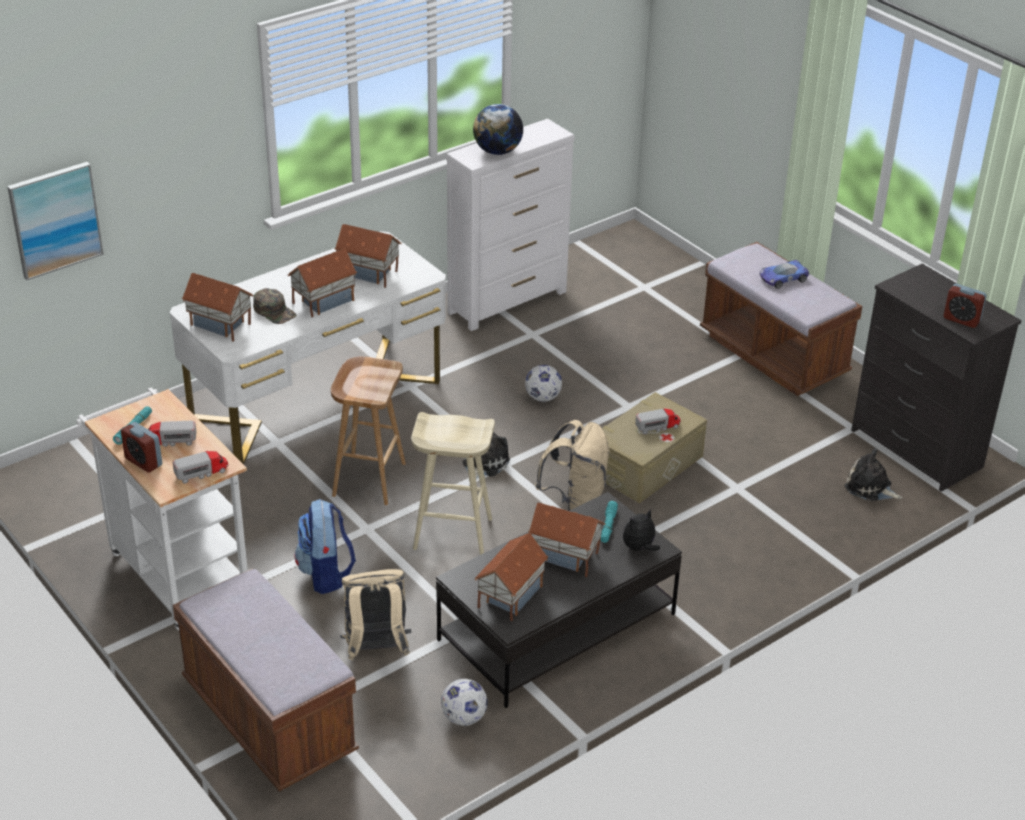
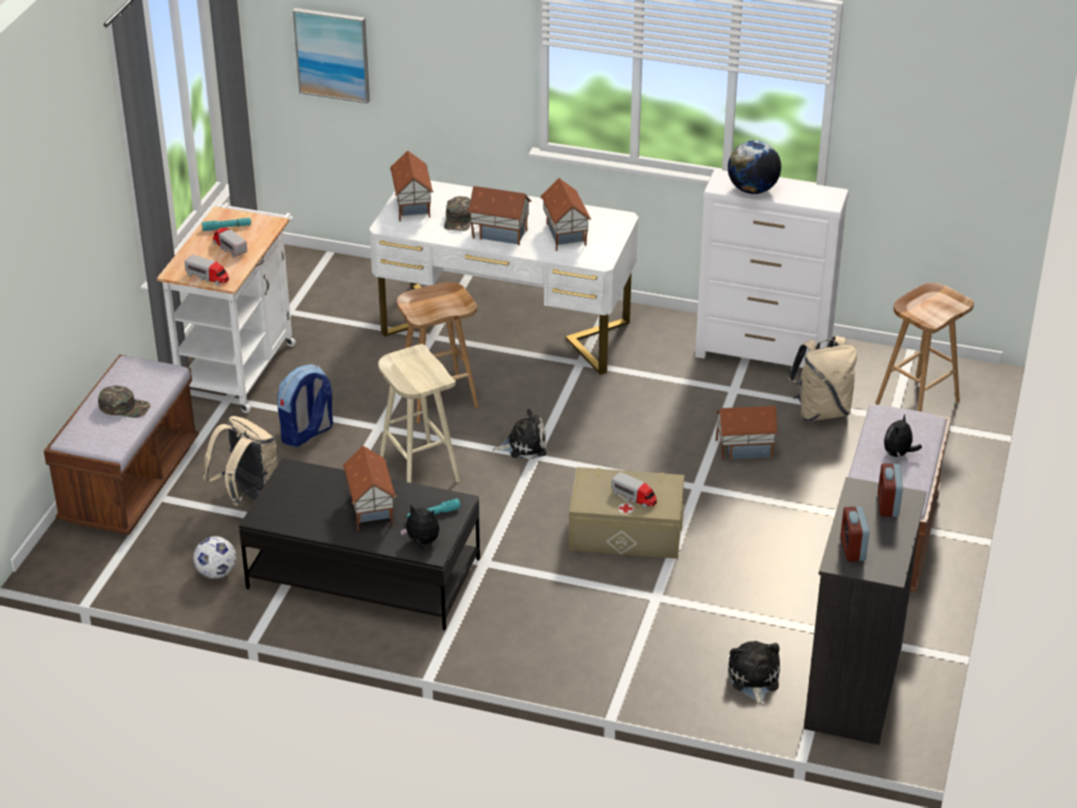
camera: 55 degrees right, 0 degrees up
(143, 462) = (195, 249): alarm clock -> alarm clock (888, 505)
(274, 633) = (124, 407): none -> green cap
(509, 596) = (294, 502): toy house -> toy house (743, 448)
(543, 397) = (650, 435): football -> none
(575, 500) = (532, 513): beige backpack -> beige backpack (821, 411)
(638, 269) = (917, 401): none -> brown stool
(782, 278) = (898, 454): toy car -> plush toy

